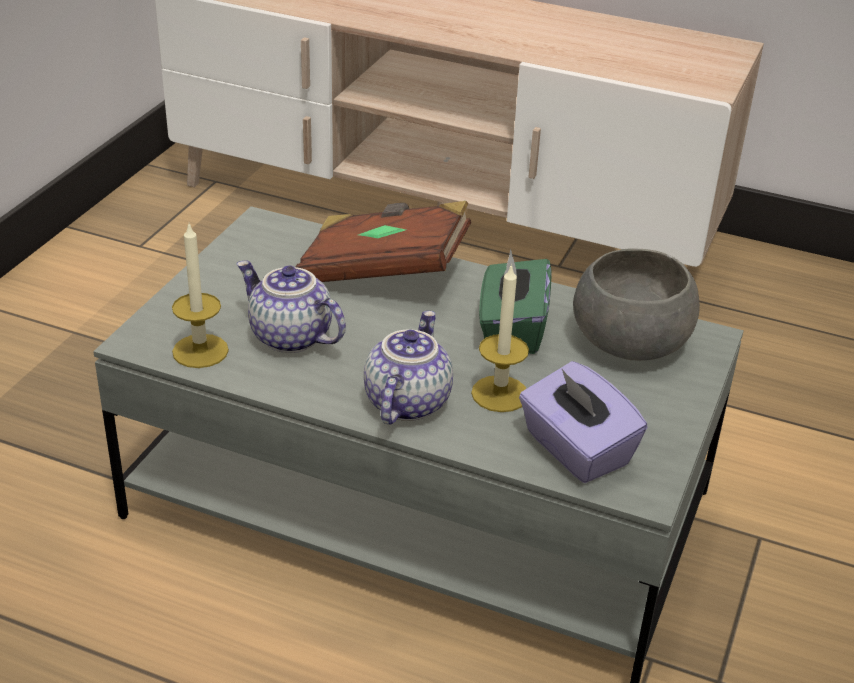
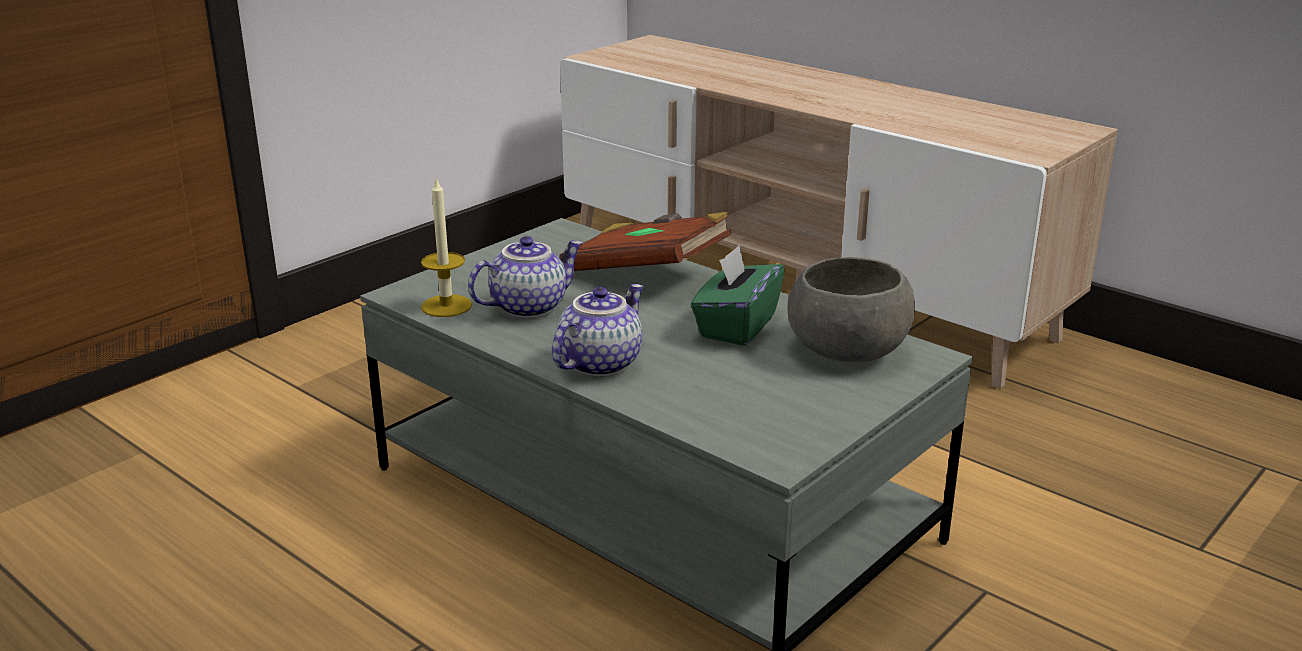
camera: 20 degrees right, 10 degrees down
(289, 337) = (528, 306): teapot -> teapot turned 90 degrees clockwise
(499, 394) = (690, 369): candle -> none
(575, 450) = (734, 419): purple tissue box -> none

